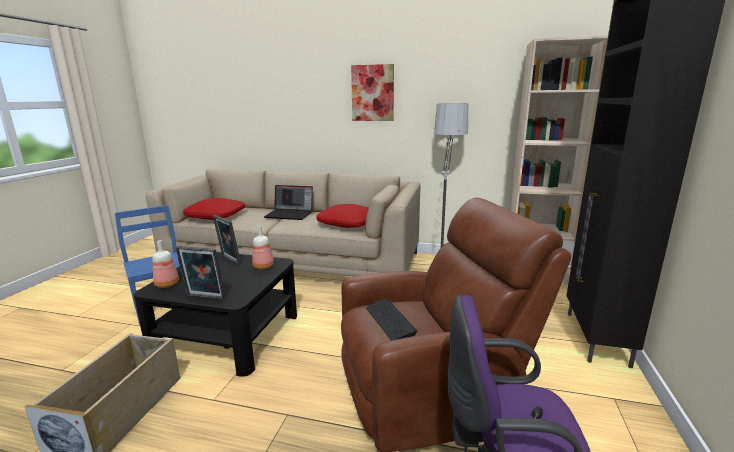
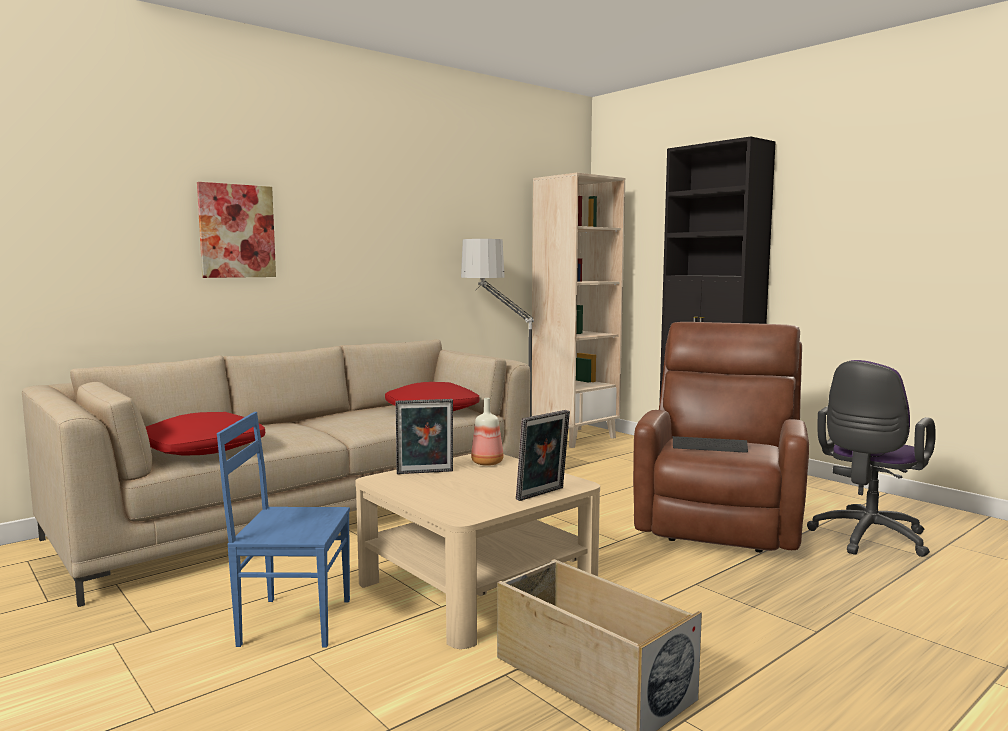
camera: 55 degrees left, 10 degrees down
(167, 284) = (455, 507): bottle -> none
(229, 334) = (477, 585): black coffee table -> beige coffee table
(290, 214) = (321, 421): laptop -> none
(372, 93) = (370, 222): picture -> picture (237, 231)

